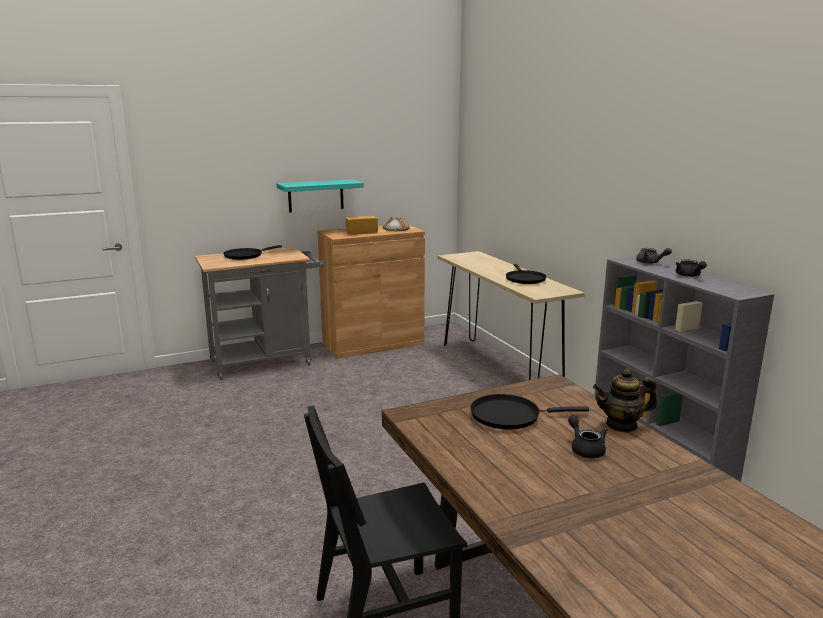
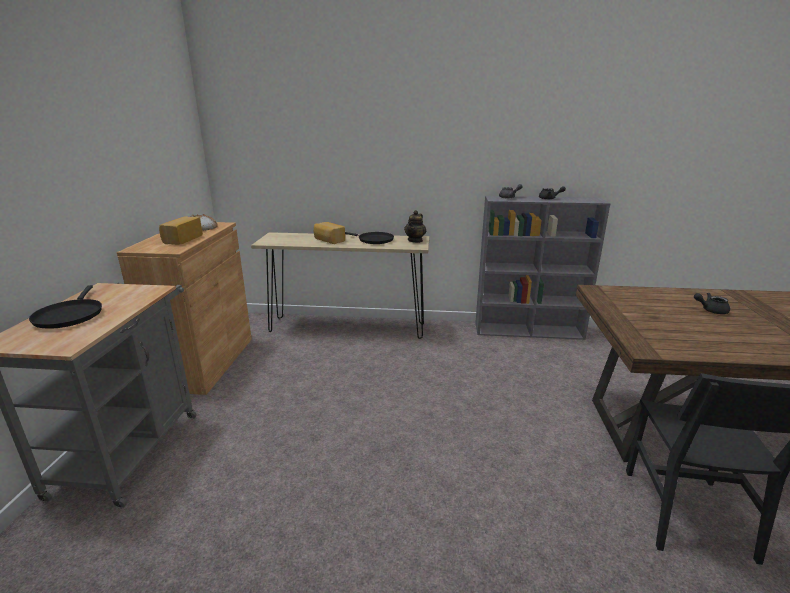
camera: 60 degrees left, 5 degrees up
(316, 195) = (101, 205): turquoise shelf -> none
(493, 268) = (328, 240): none -> bread
(510, 416) = (653, 316): black frying pan -> none
(622, 425) = (671, 292): teapot -> teapot (415, 240)

